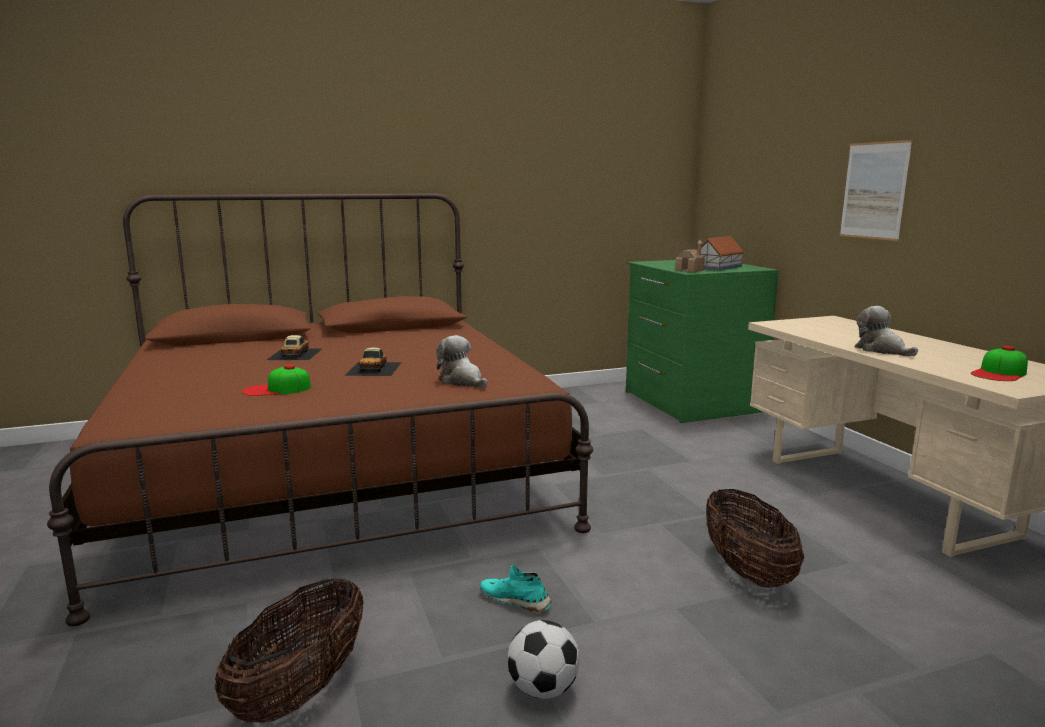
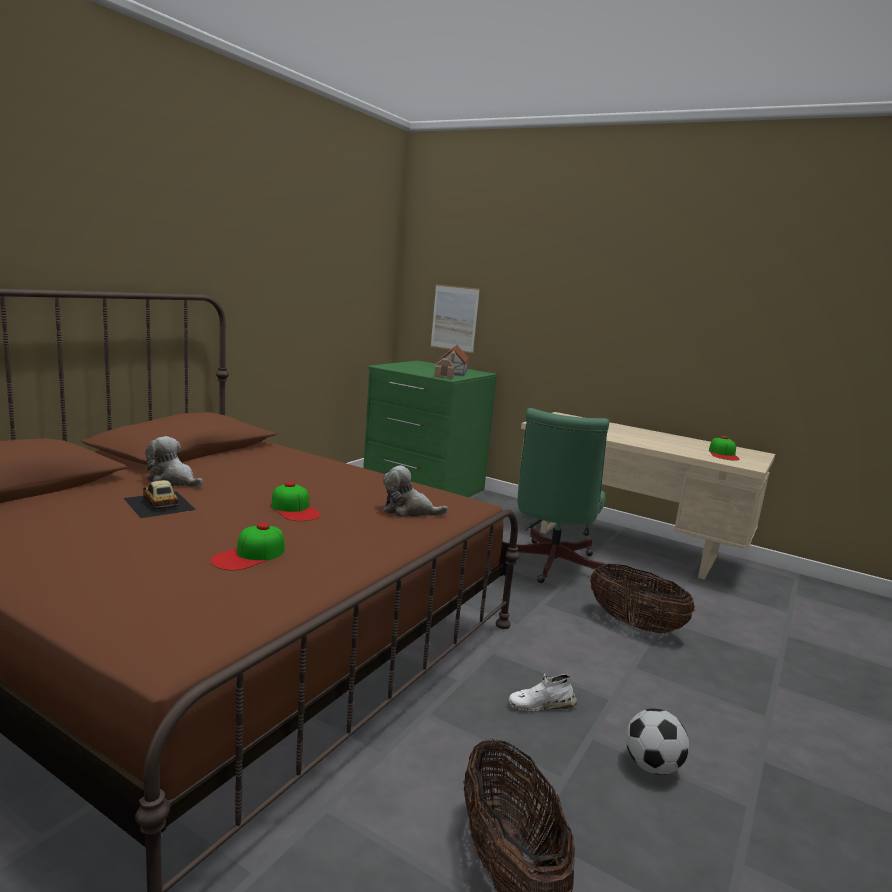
camera: 40 degrees left, 0 degrees up
(374, 368) = (295, 509): toy car -> cap
(515, 600) = (541, 704): turquoise shoe -> white shoe
(729, 493) = (549, 566): none -> green office chair
(874, 190) = (589, 318): picture -> picture (454, 318)
(881, 350) = (642, 442): plush toy -> plush toy (173, 481)

